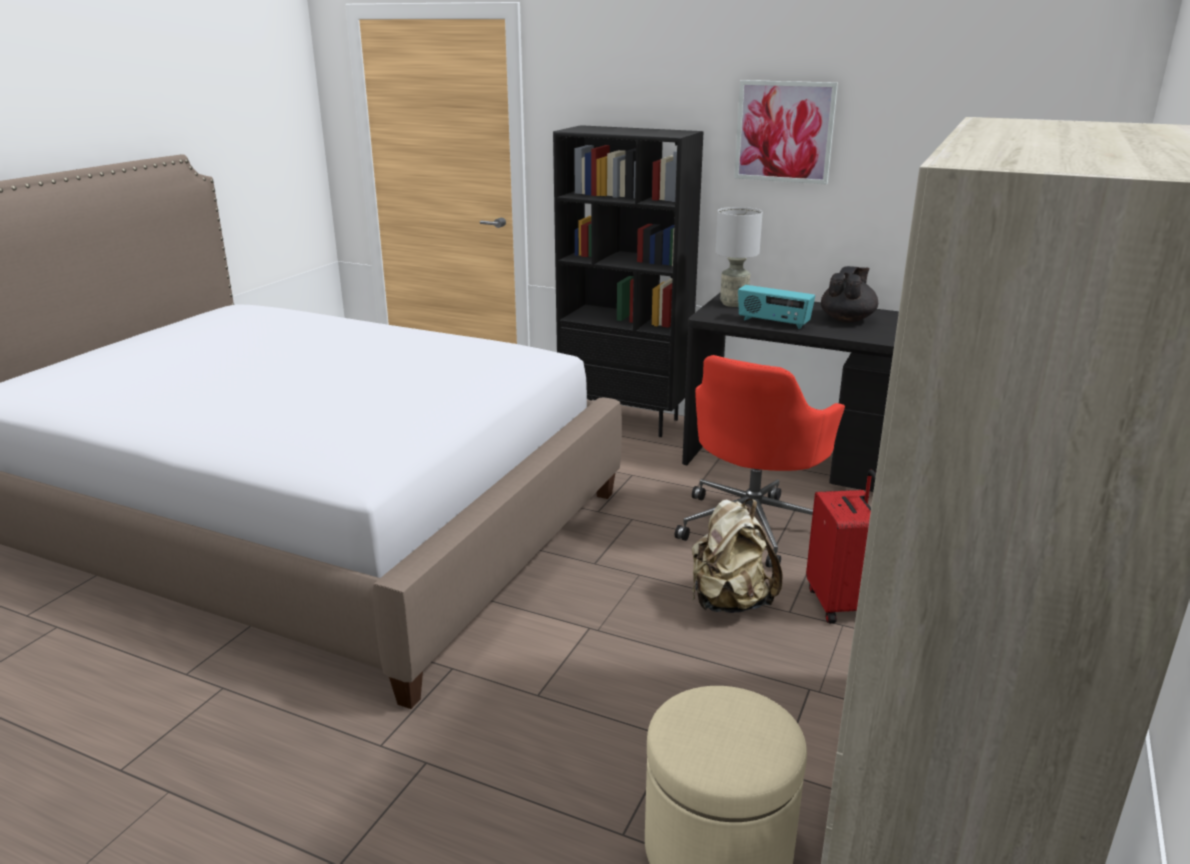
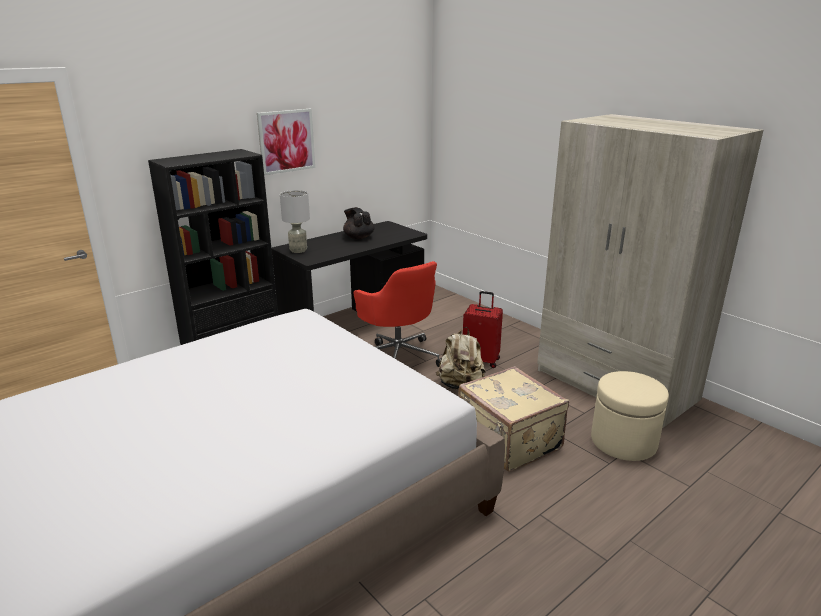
camera: 65 degrees left, 0 degrees up
(603, 688) = (508, 441): none -> beige suitcase
(773, 323) = (342, 251): radio -> none

